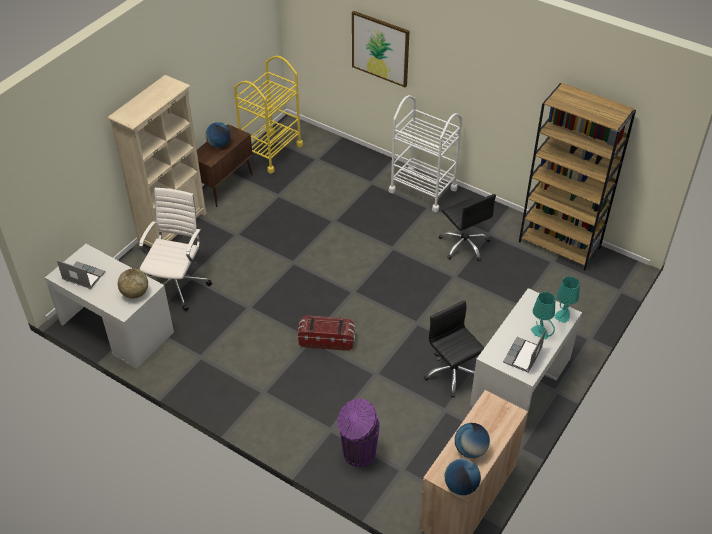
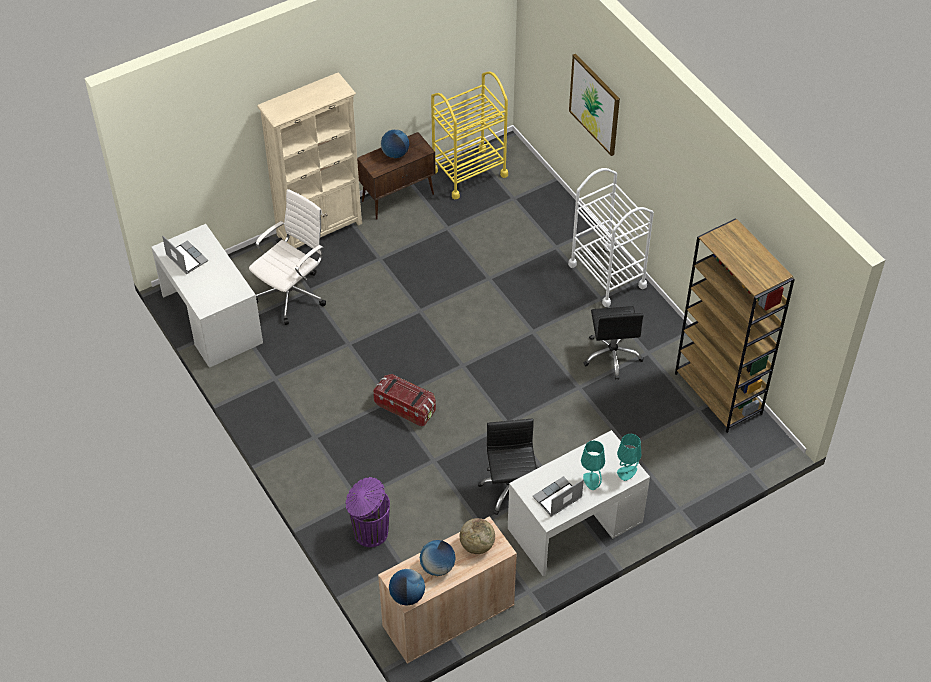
camera: 25 degrees right, 5 degrees up
(135, 293) = (224, 293): globe -> globe (477, 545)

